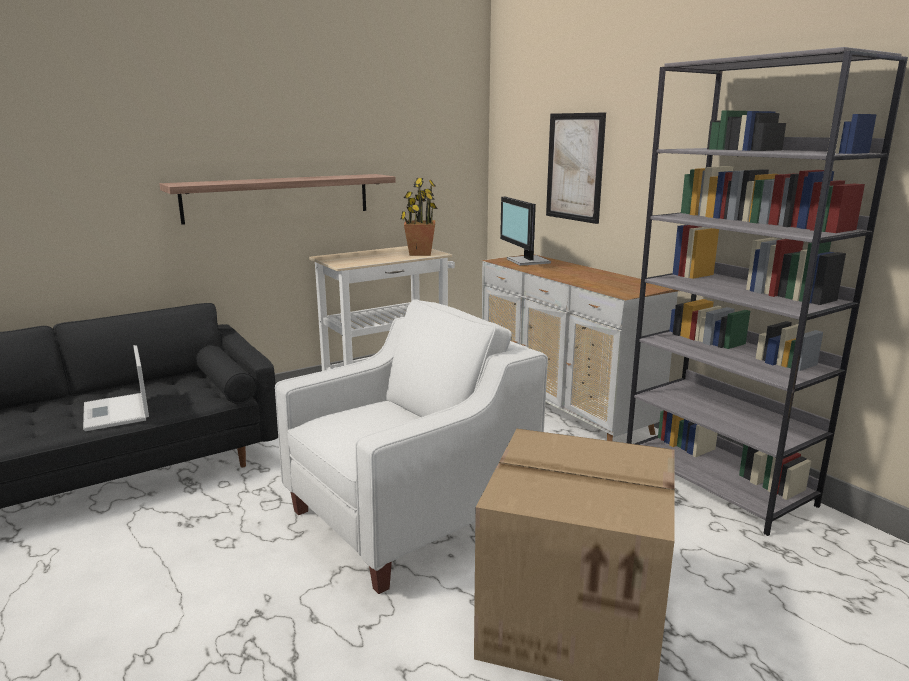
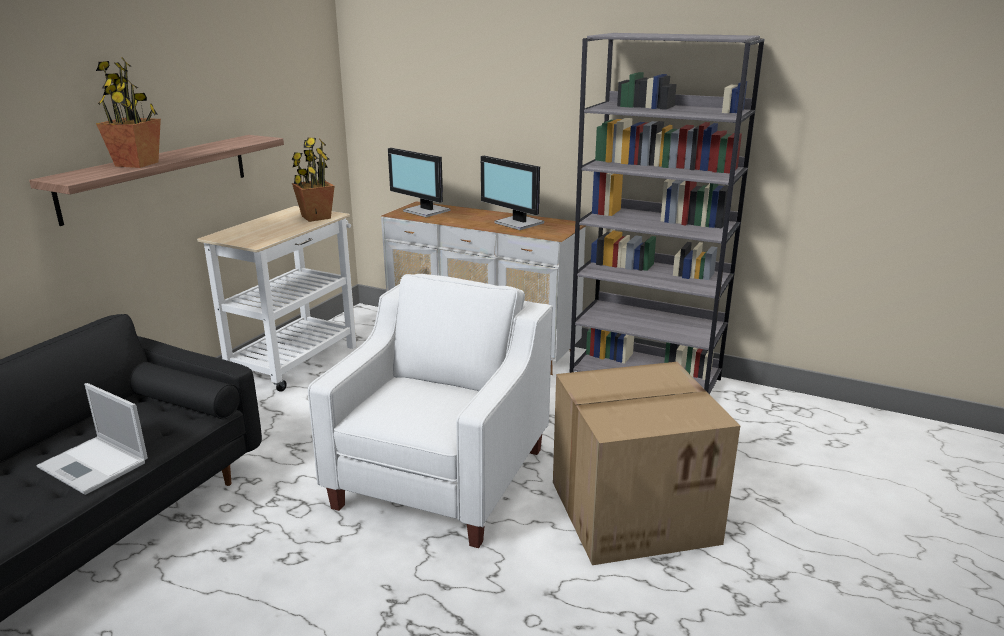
camera: 30 degrees left, 5 degrees up
(247, 181) = (137, 164): none -> potted plant
(575, 167) = (459, 114): picture -> none
(601, 280) = (518, 223): none -> monitor

